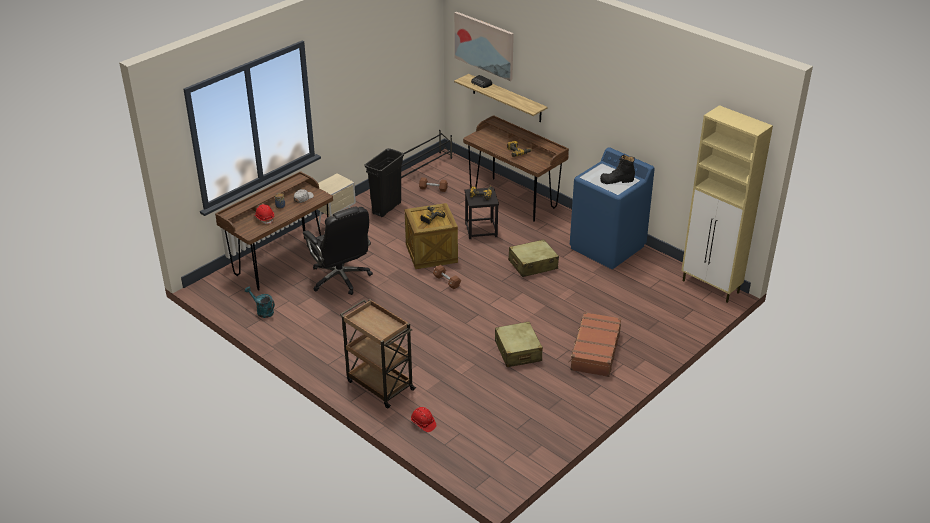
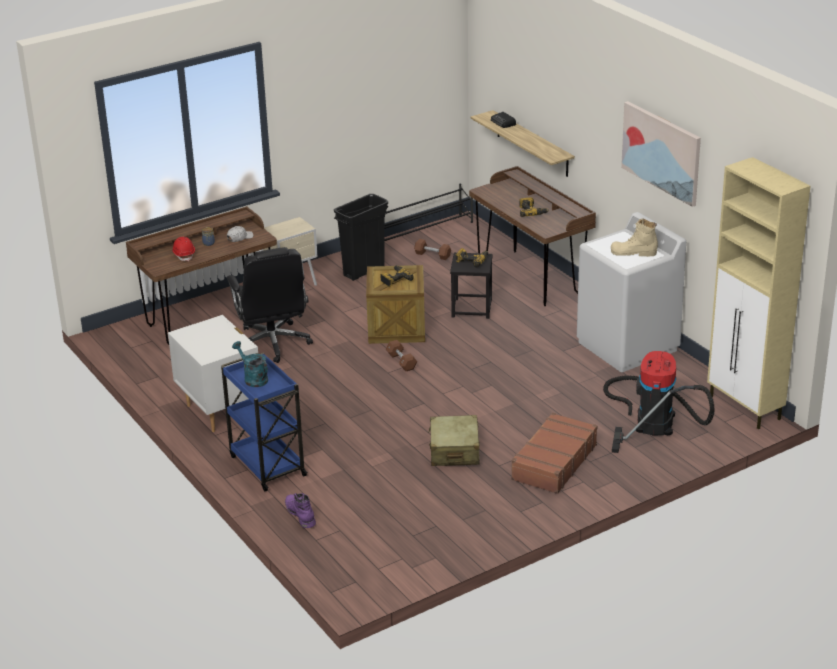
camera: 15 degrees right, 5 degrees down
(262, 311) = (163, 368): turquoise watering can -> turquoise watering can (253, 378)
(323, 343) = (219, 411): none -> white nightstand
(379, 385) = (266, 465): brown cart -> blue cart
(423, 423) = (300, 514): red hard hat -> purple boot
(484, 45) = (509, 72): picture -> picture (662, 152)
(532, 265) = (519, 355): beige suitcase -> none
(607, 247) = (627, 346): blue washing machine -> white washing machine
(617, 180) = (633, 253): black boot -> beige boot
(651, 305) = (653, 419): none -> vacuum cleaner

